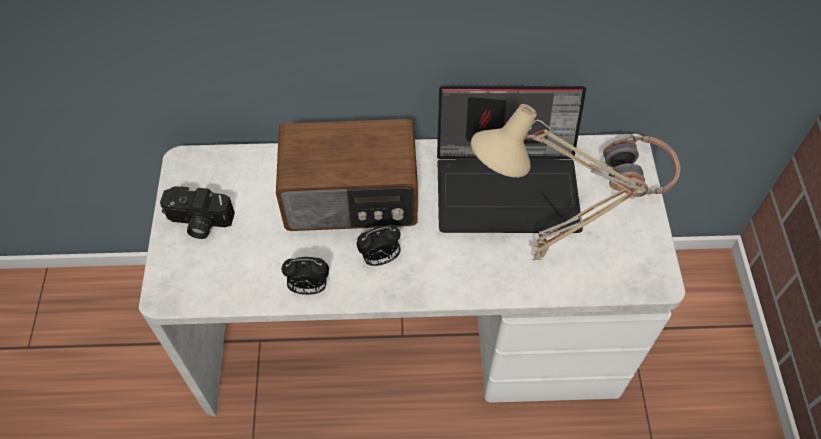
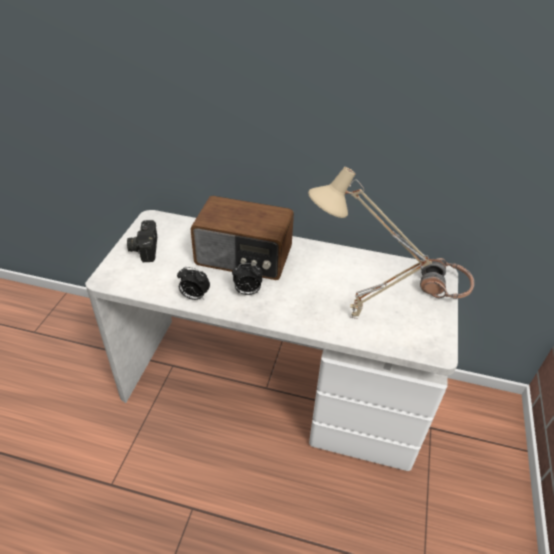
camera: 15 degrees right, 15 degrees down
(198, 222) = (144, 248): camera -> camera turned 60 degrees clockwise
(509, 186) = (350, 273): laptop -> none

